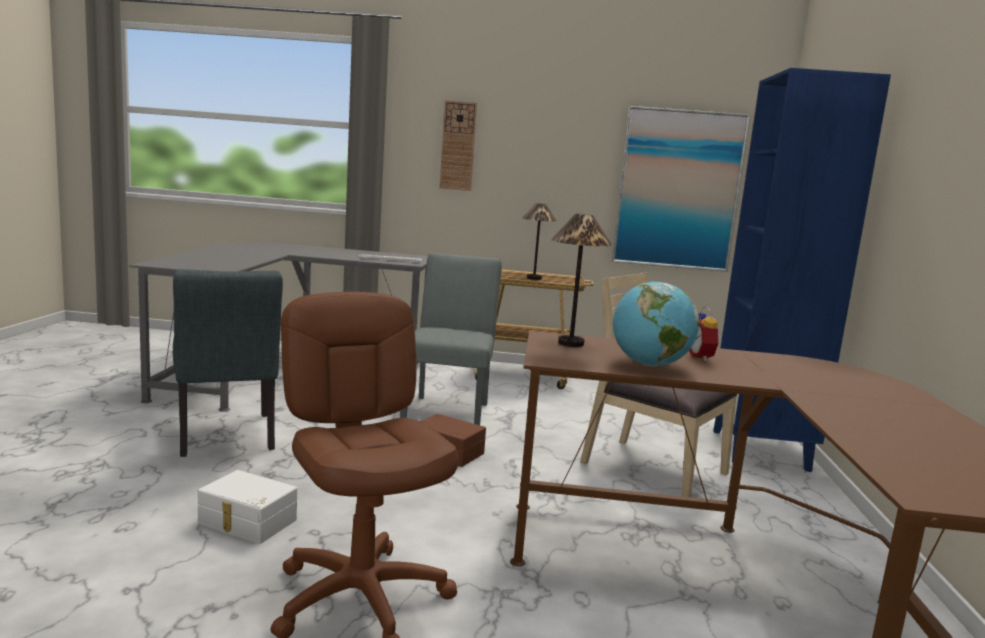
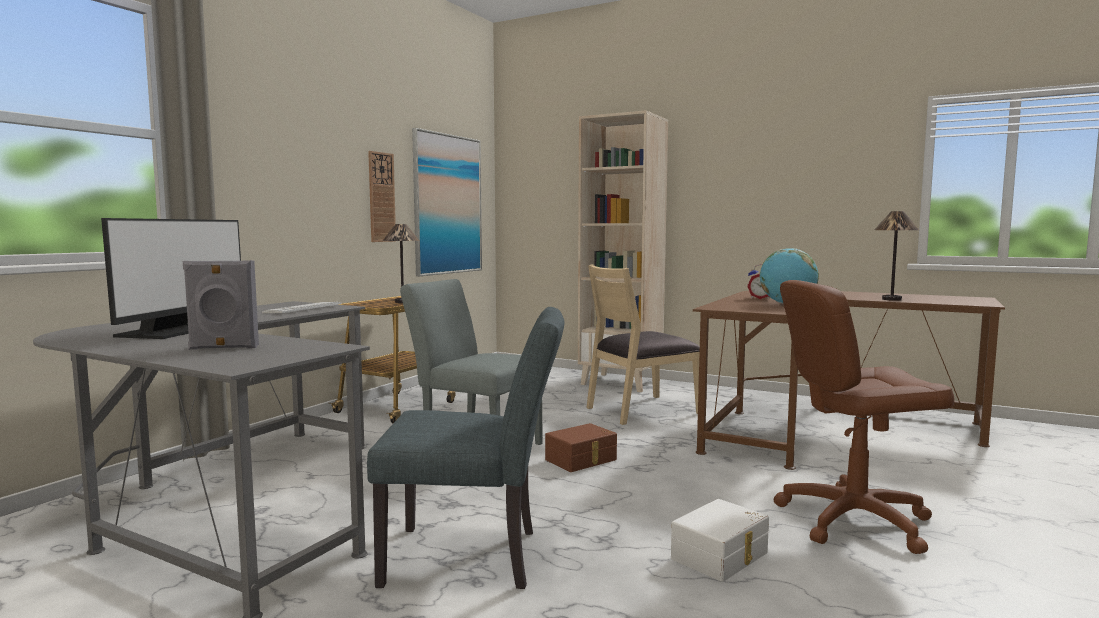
camera: 65 degrees left, 5 degrees down
(213, 259) = (223, 347): none -> grey speaker
(273, 251) = (176, 330): none -> monitor
(458, 146) = (280, 164): wall clock -> wall clock (381, 197)
(570, 343) = (735, 307): table lamp -> table lamp (892, 299)
(760, 450) = (621, 382): blue bookcase -> beige bookcase

